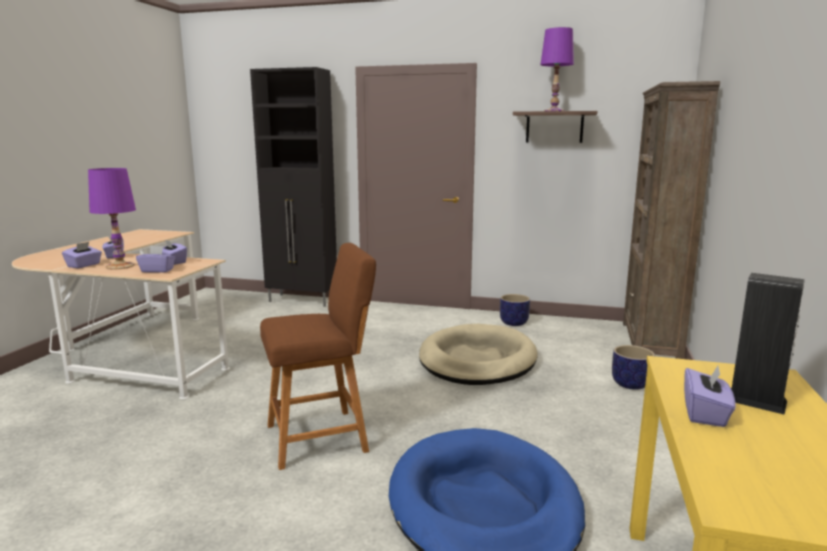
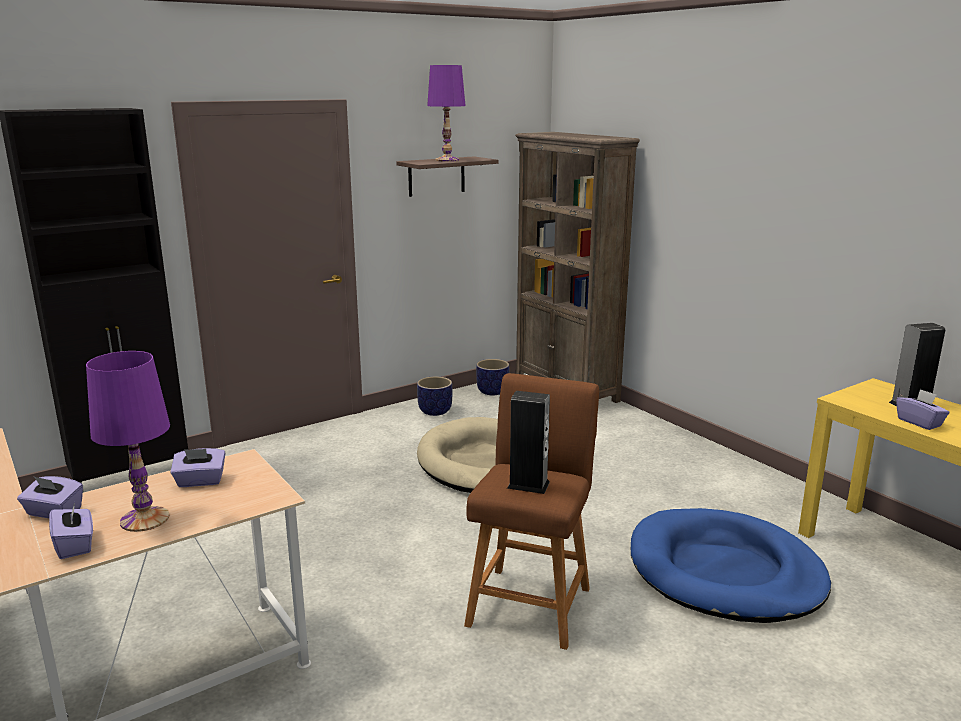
camera: 50 degrees left, 5 degrees up
(157, 270) = (232, 499): purple tissue box -> none
(293, 323) = (528, 485): none -> speaker
(631, 384) = (621, 431): planter -> planter (493, 391)

